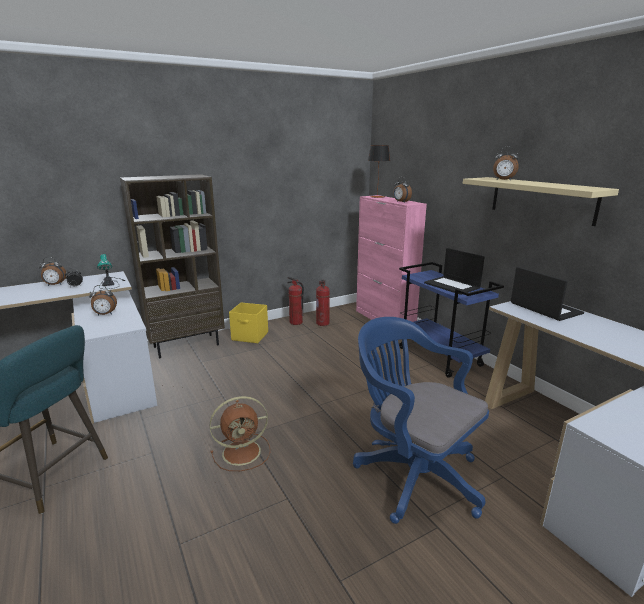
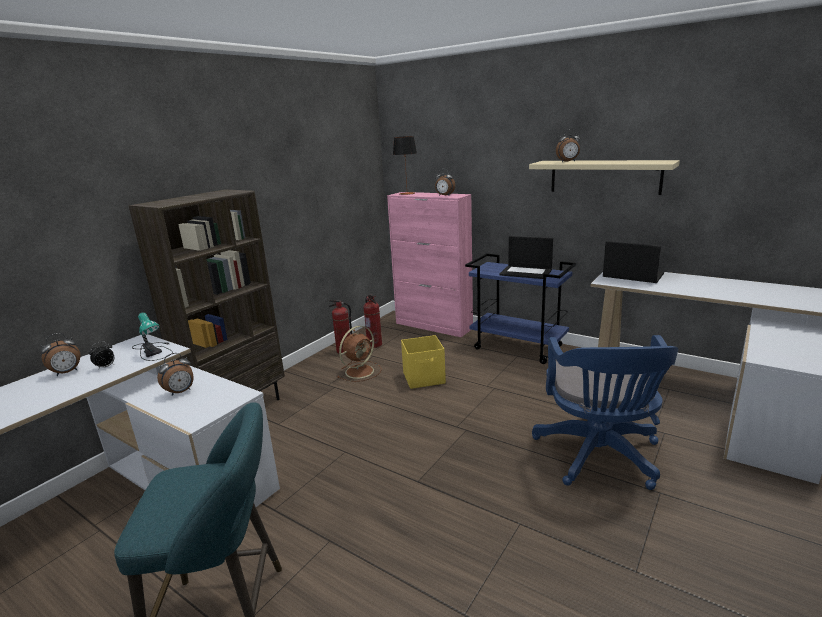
camera: 25 degrees left, 0 degrees up
(243, 452) = (430, 499): brown fan -> brown fan (360, 371)
(250, 336) = (307, 379): yellow storage box -> yellow storage box (424, 378)
(412, 474) = (599, 457): blue office chair -> blue office chair turned 105 degrees counterclockwise

